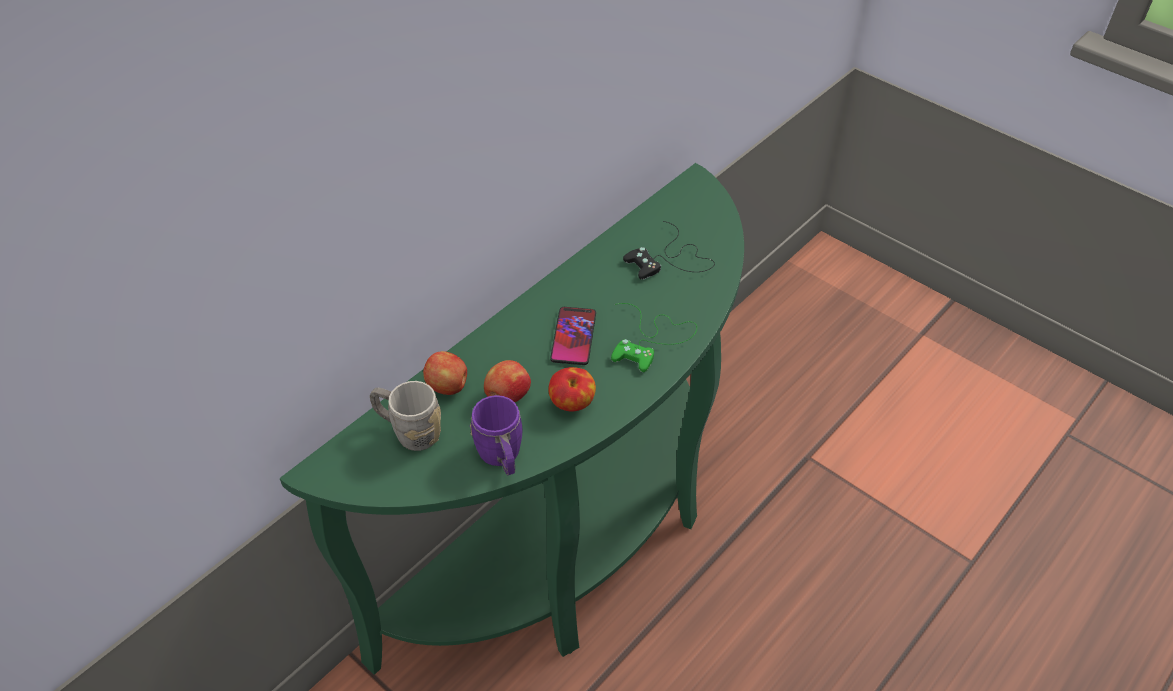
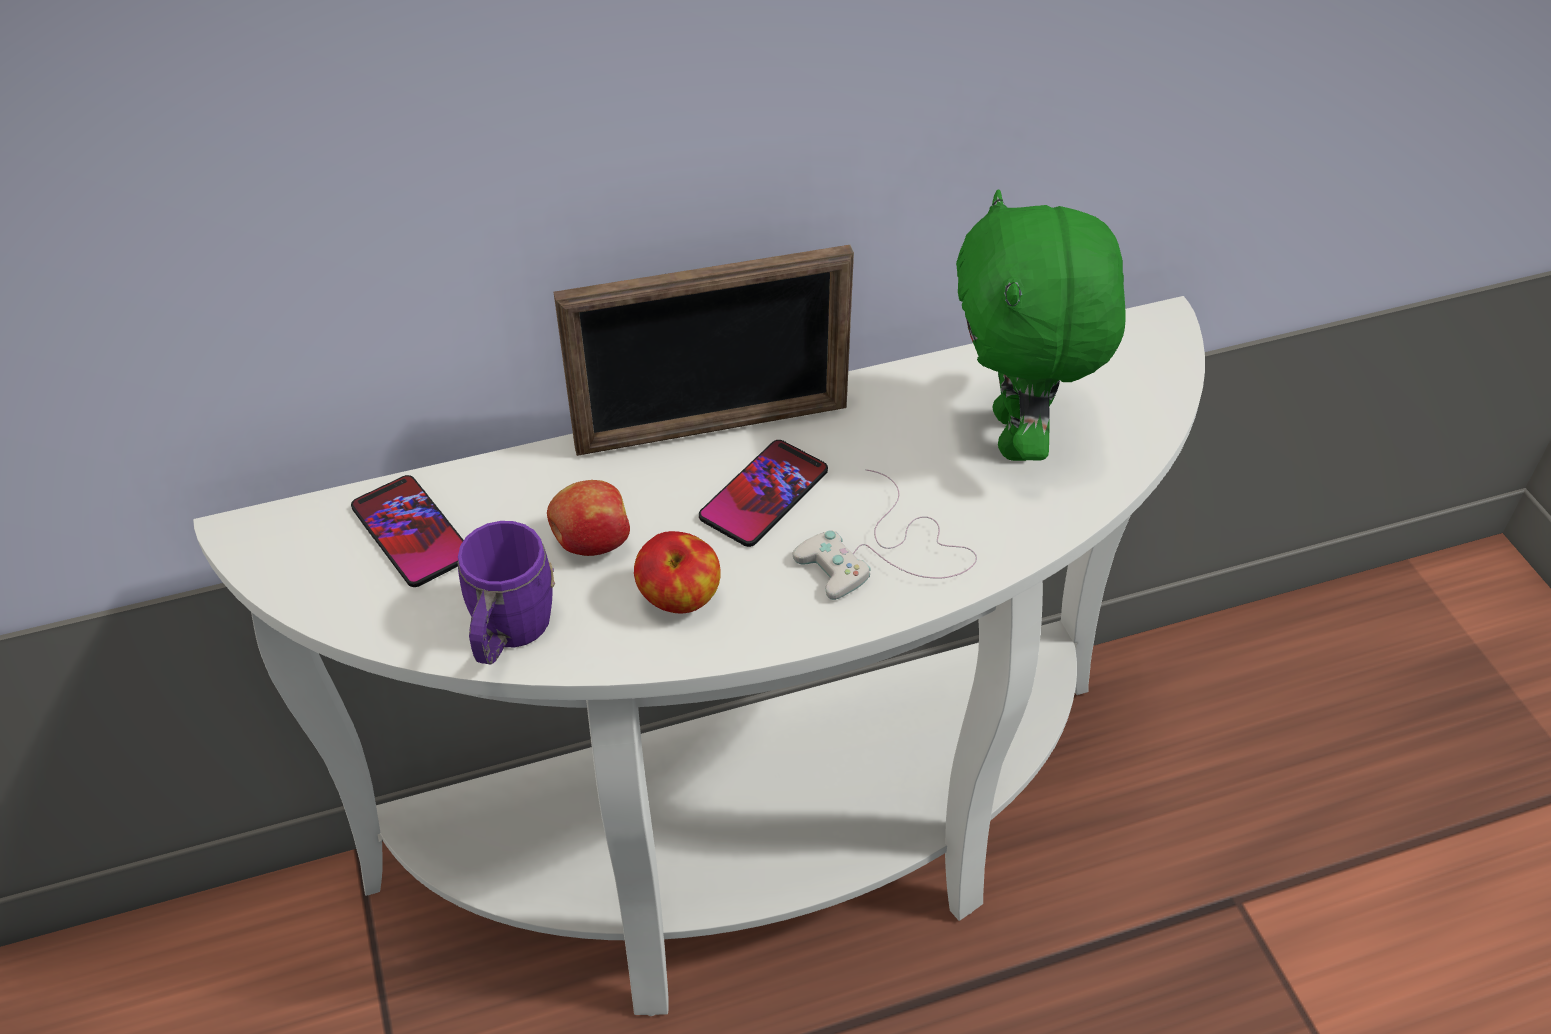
camera: 30 degrees right, 0 degrees up
(409, 431) = (411, 532): grey mug -> phone
(448, 387) = (518, 490): apple -> none
(523, 315) = (712, 429): none -> picture frame
(577, 544) = (769, 854): green console table -> white console table
(652, 339) = (887, 552): green game controller -> white game controller
(670, 260) = (1018, 436): black game controller -> green plush toy

